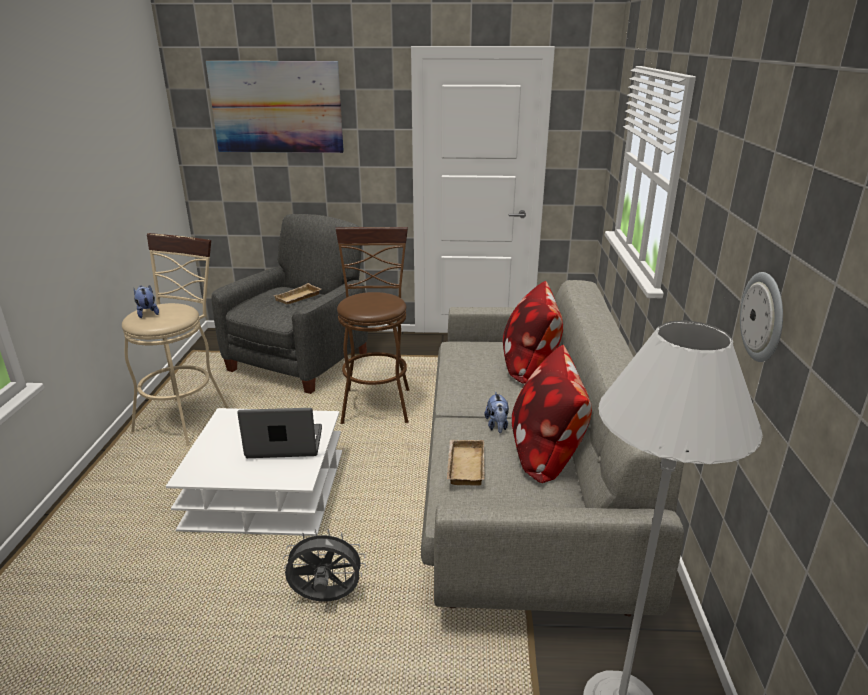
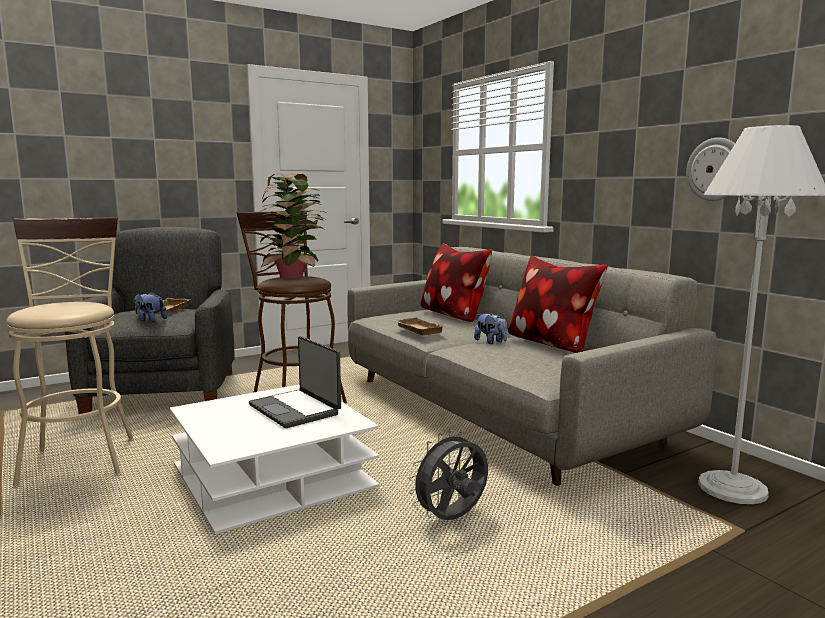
camera: 35 degrees left, 15 degrees down
(147, 313) = (44, 308): plush toy -> plush toy (150, 320)
(277, 107) = (103, 113): picture -> none
(284, 444) = (296, 409): laptop -> laptop turned 90 degrees counterclockwise
(376, 296) = (293, 276): none -> potted plant
(464, 465) = (512, 359): beige tray -> beige tray (417, 330)

